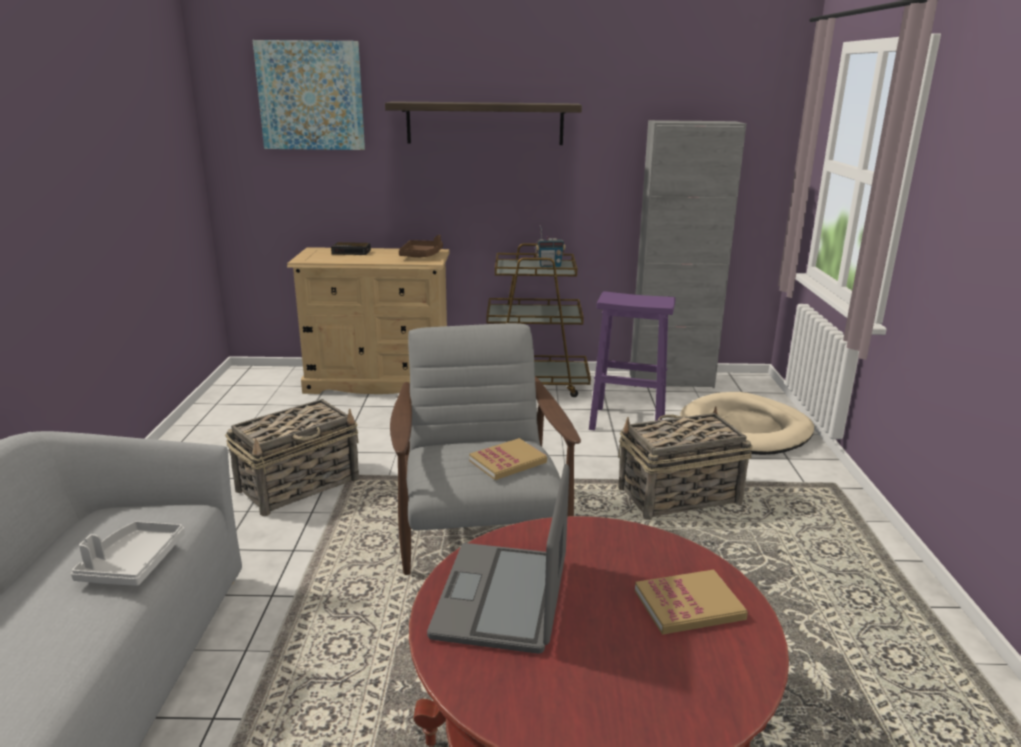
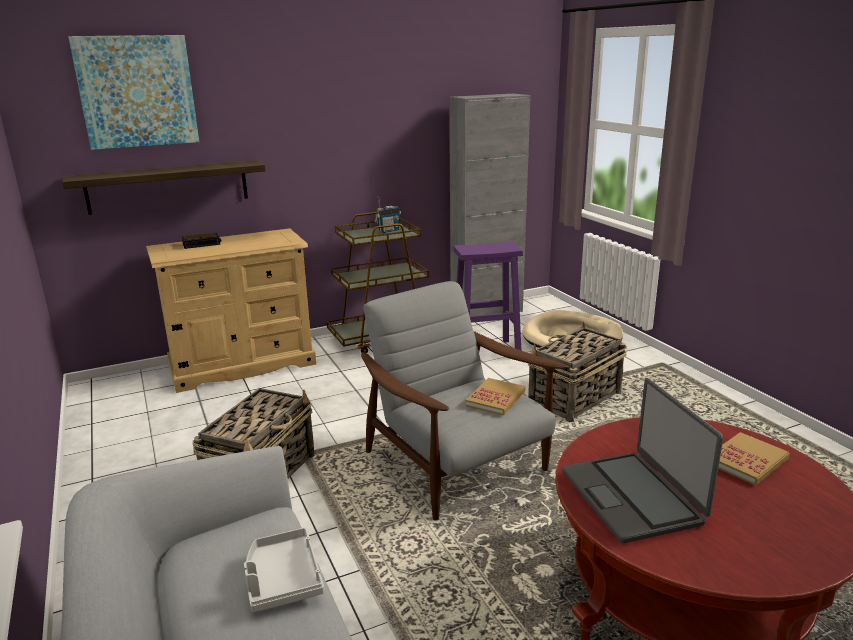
camera: 25 degrees left, 0 degrees up
(421, 255) = (274, 237): brown tray -> none
(485, 123) = (312, 108): shelf -> shelf (168, 187)

